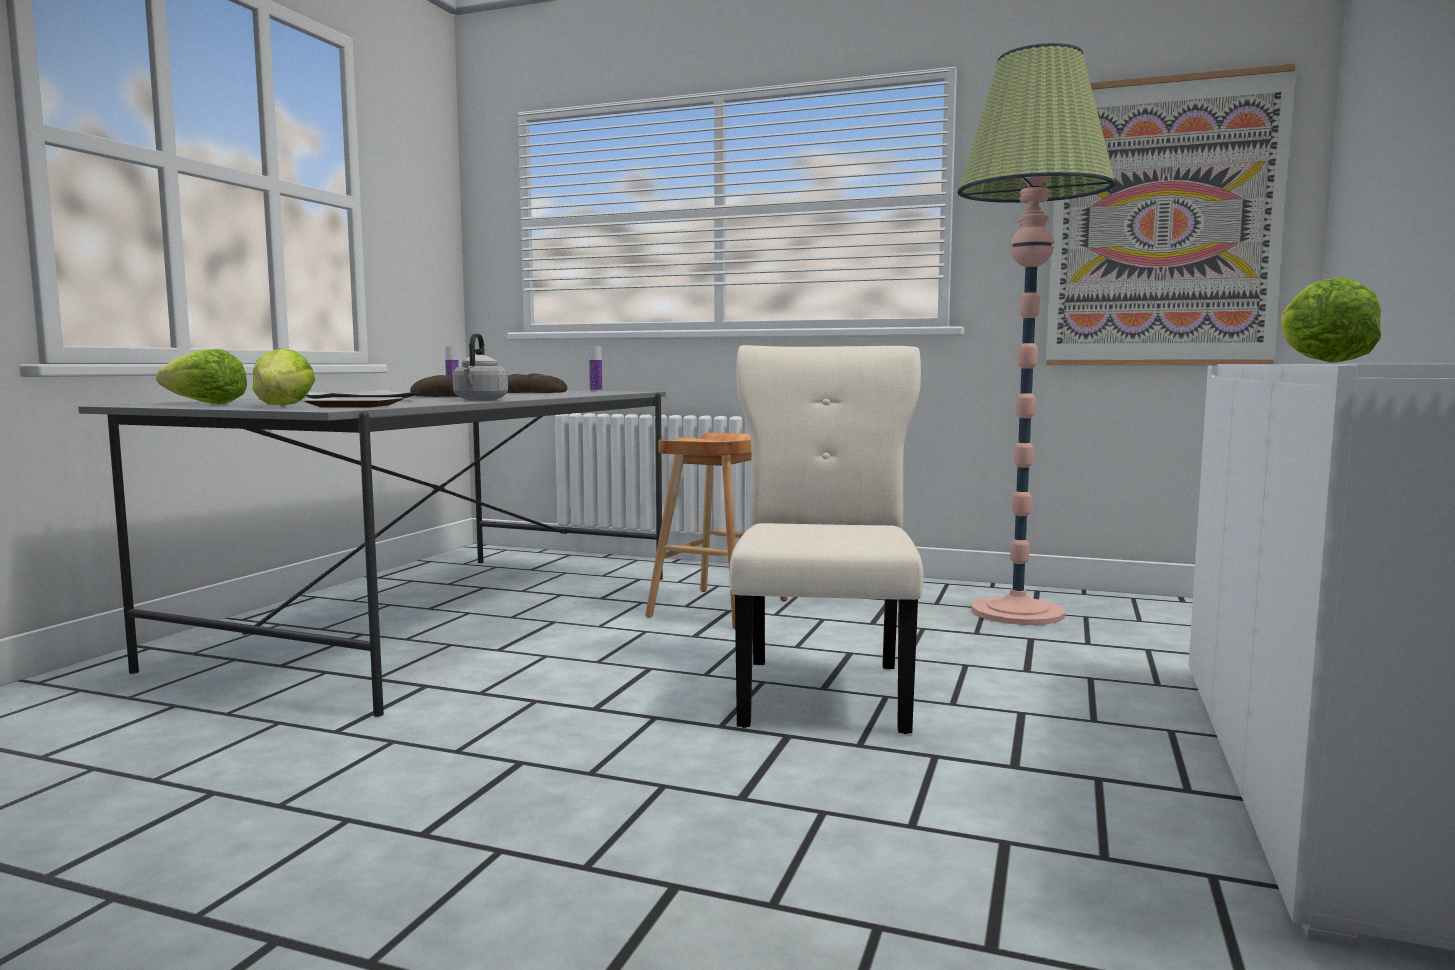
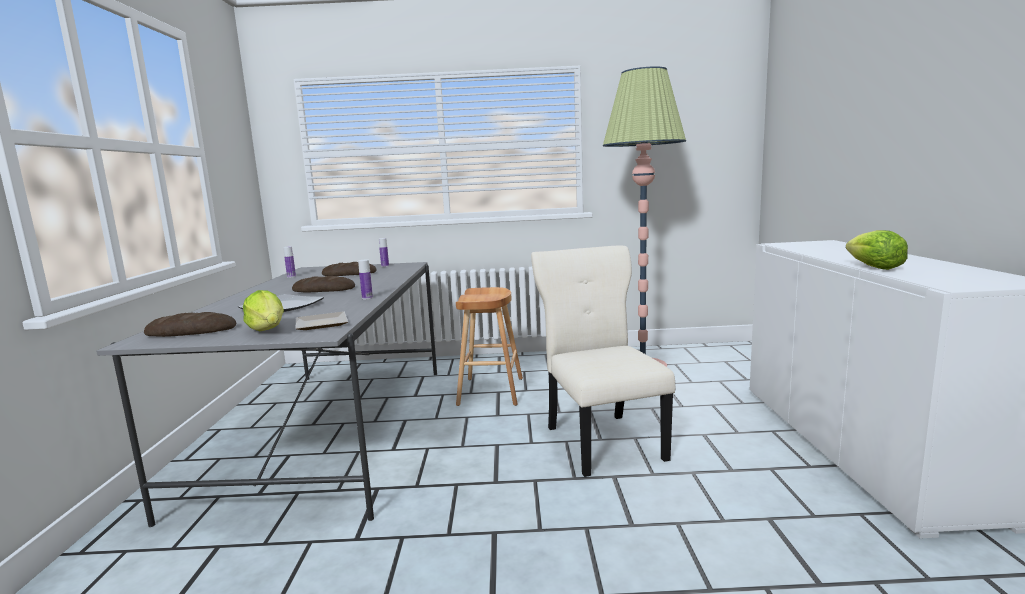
camera: 20 degrees left, 5 degrees up
(205, 404) = (192, 331): lettuce -> bread
(480, 400) = (367, 298): grey kettle -> bottle
(1163, 224) = (689, 155): picture -> none

